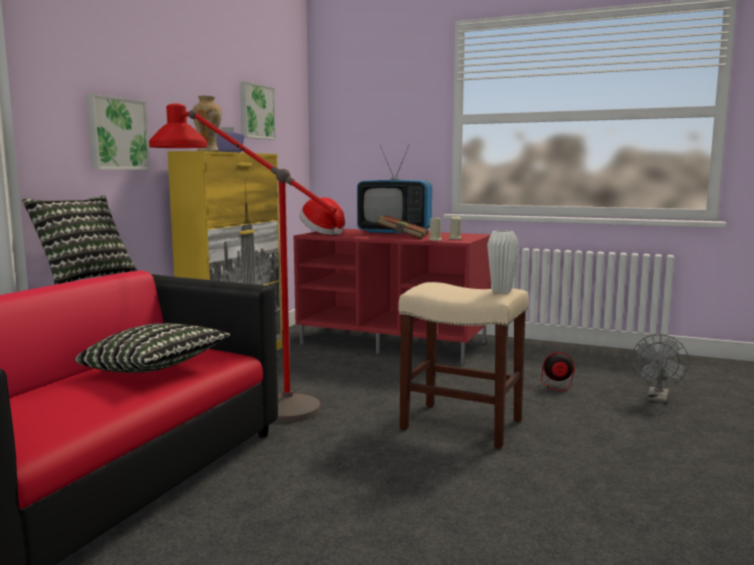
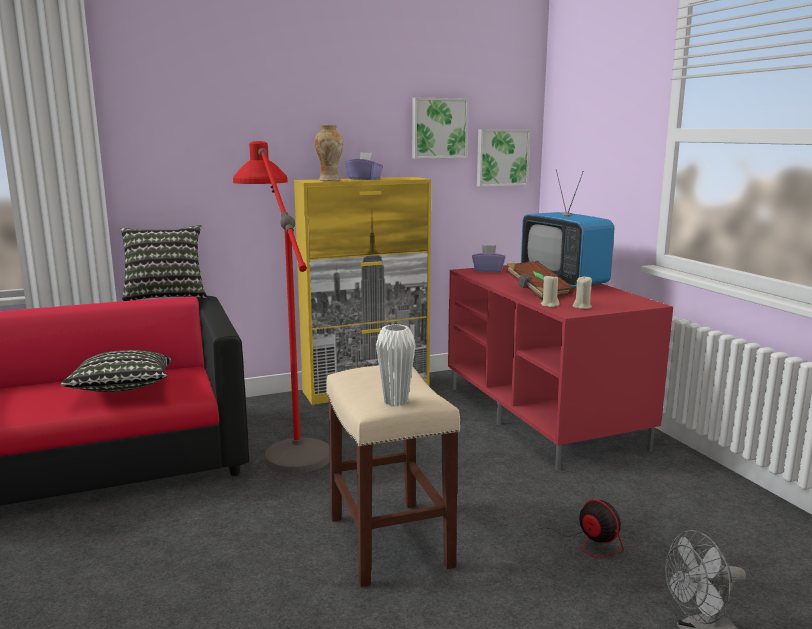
camera: 45 degrees right, 5 degrees up
(116, 134) = (232, 167): picture -> picture (502, 157)
(323, 233) = (488, 270): hat -> purple tissue box

